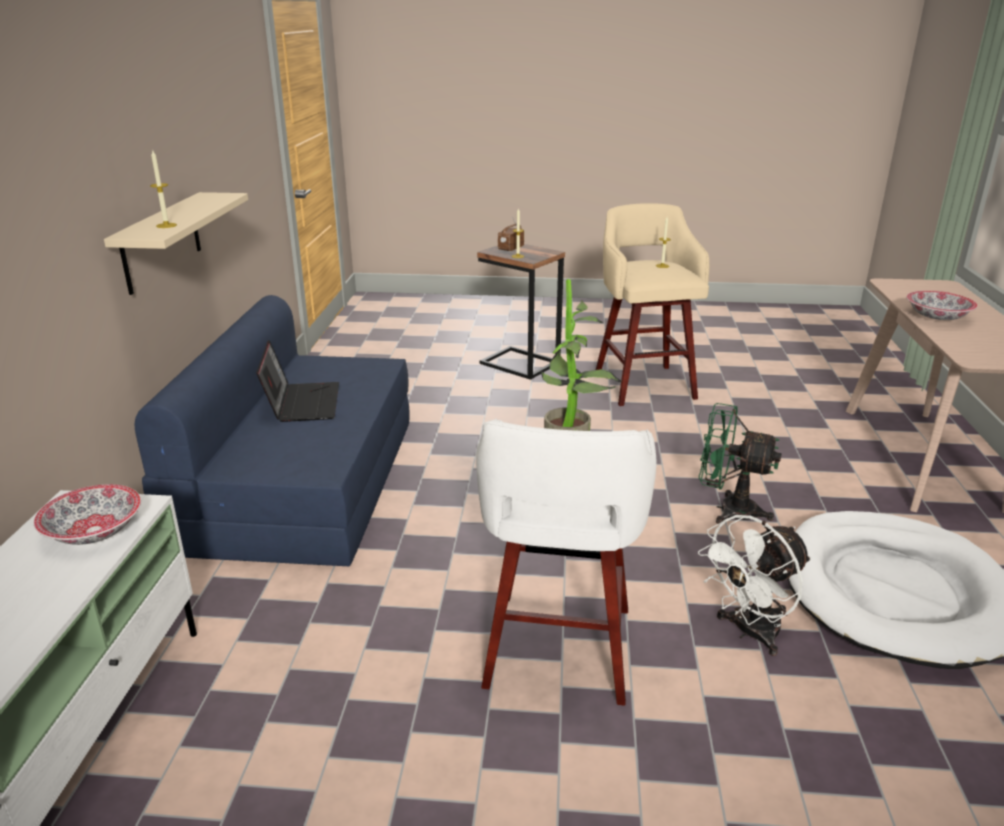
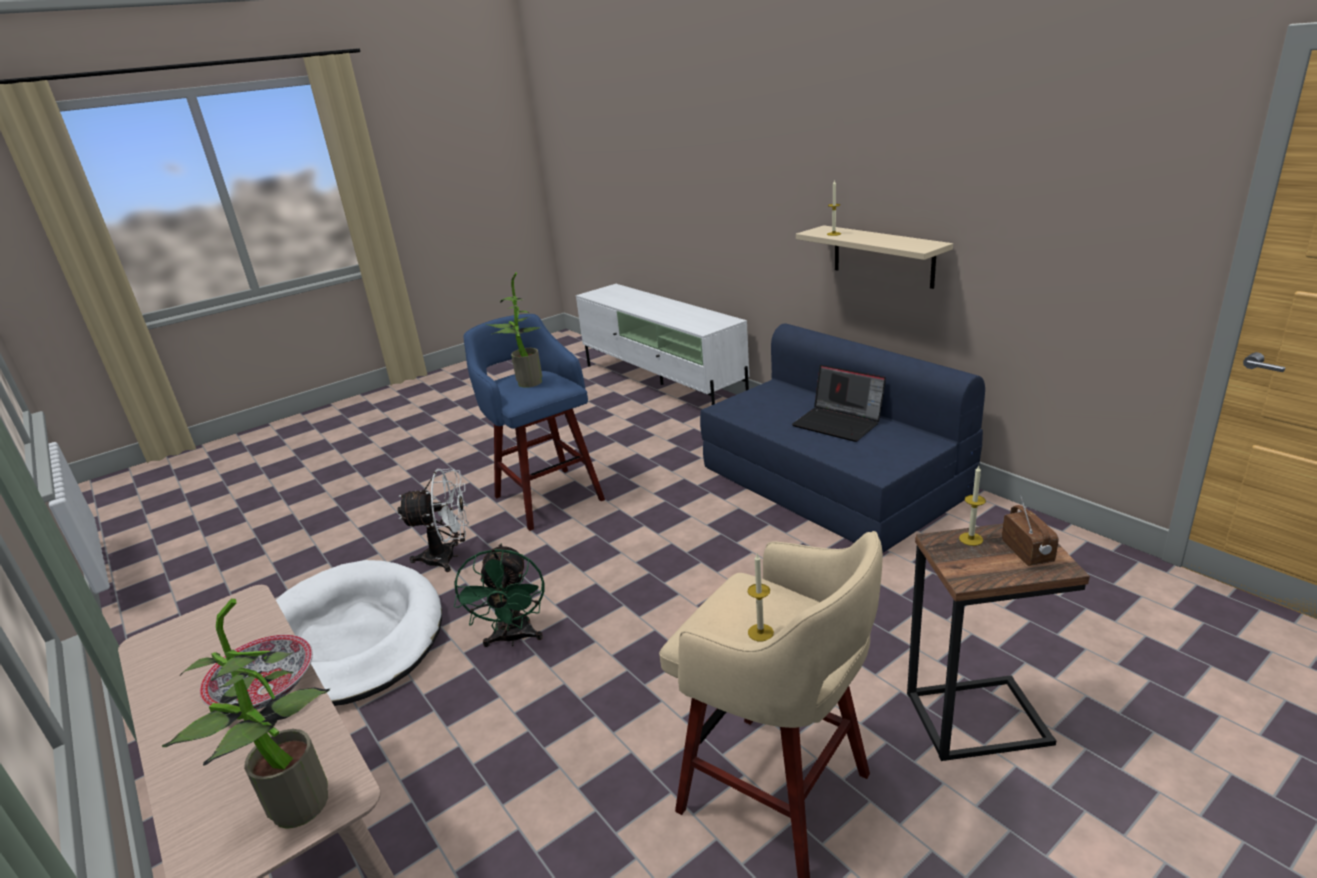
camera: 140 degrees right, 0 degrees up
(95, 531) = (697, 323): bowl -> none
(557, 651) = (547, 496): white stool -> blue stool
(727, 510) = (513, 638): green fan -> green fan turned 105 degrees clockwise
(749, 632) = (448, 557): white fan -> white fan turned 75 degrees clockwise
(911, 285) = (293, 812): none -> potted plant

